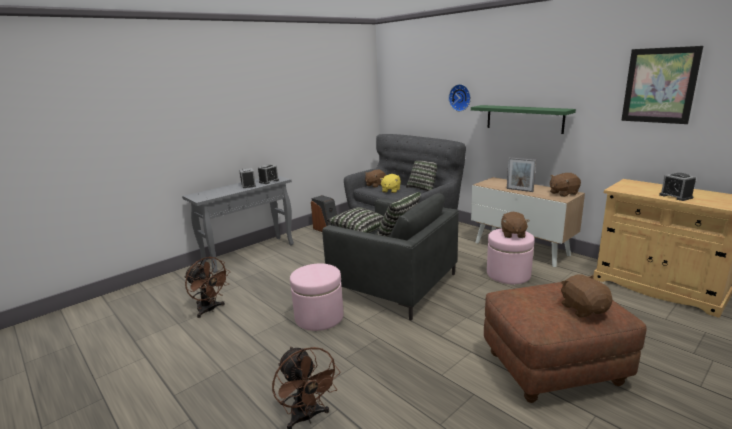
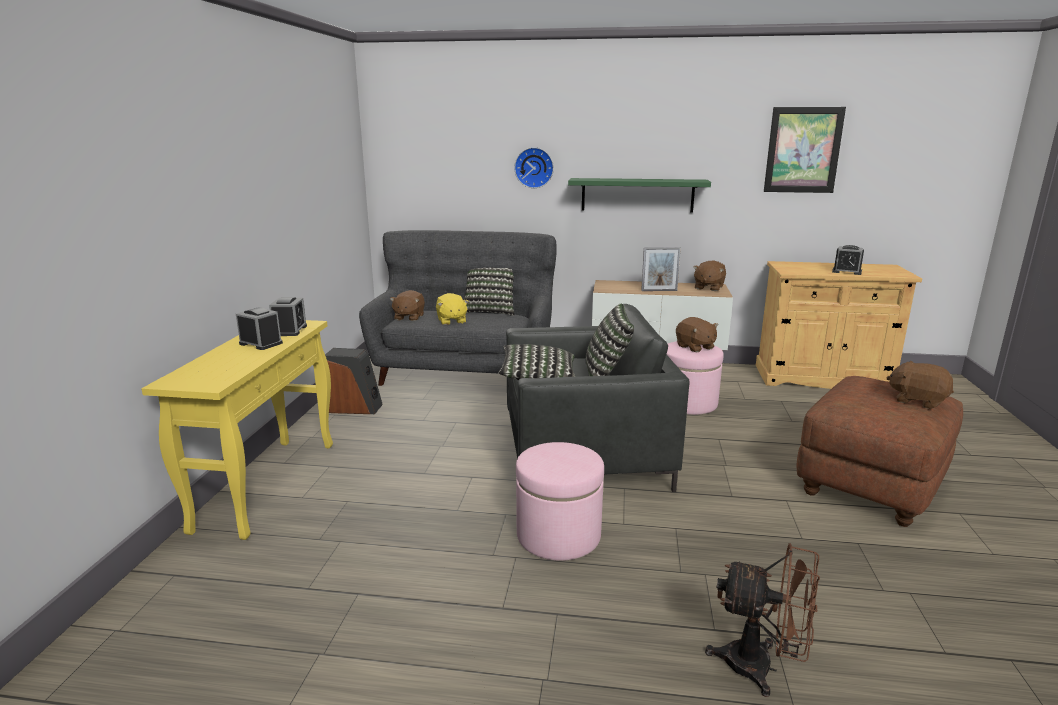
camera: 40 degrees left, 0 degrees up
(210, 310) = (351, 603): brown fan -> none
(250, 253) = (268, 484): grey console table -> yellow console table

